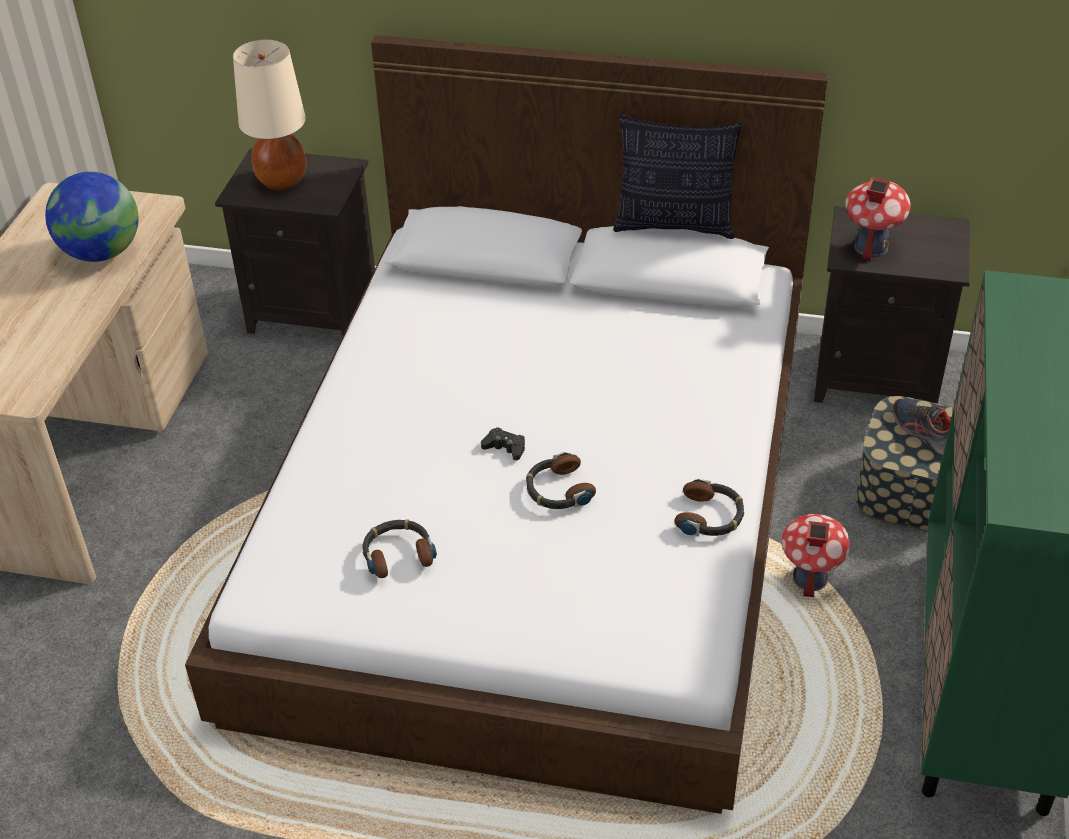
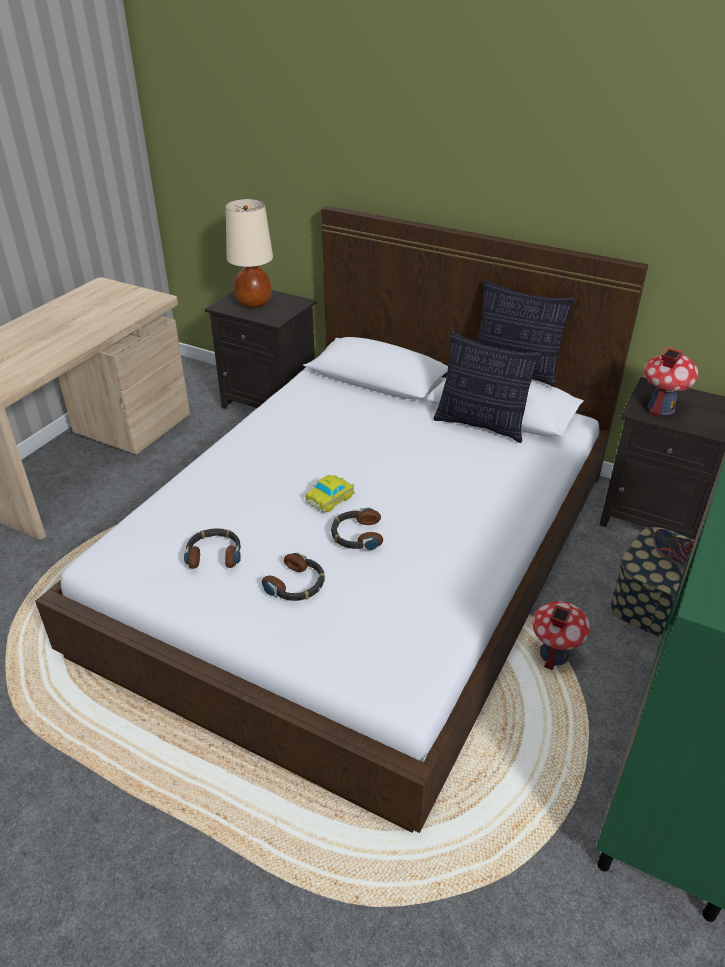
camera: 15 degrees right, 5 degrees down
(102, 253) = (106, 318): globe -> none
(505, 448) = (331, 498): black game controller -> toy car
(650, 306) = (481, 425): none -> pillow
(710, 516) = (468, 580): headphones -> headphones (296, 585)

